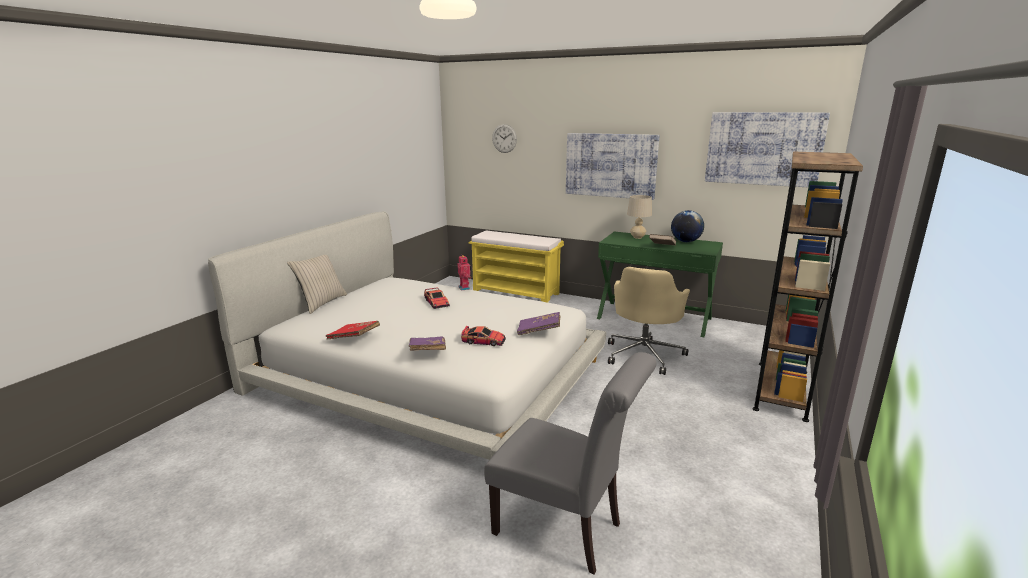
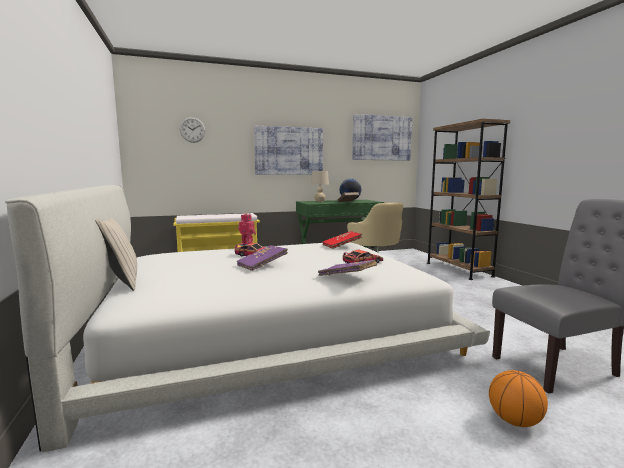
camera: 45 degrees left, 10 degrees down
(354, 337) = (253, 289): red book -> red book (341, 246)
(422, 525) = (514, 420): none -> basketball
(539, 331) = (374, 251): purple book -> purple book (262, 265)

